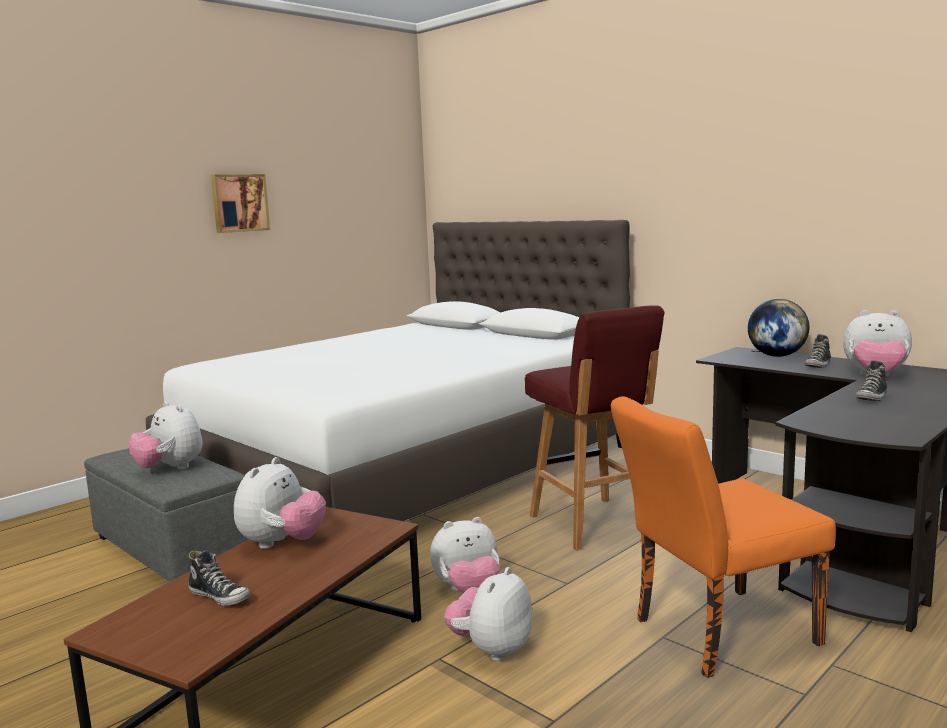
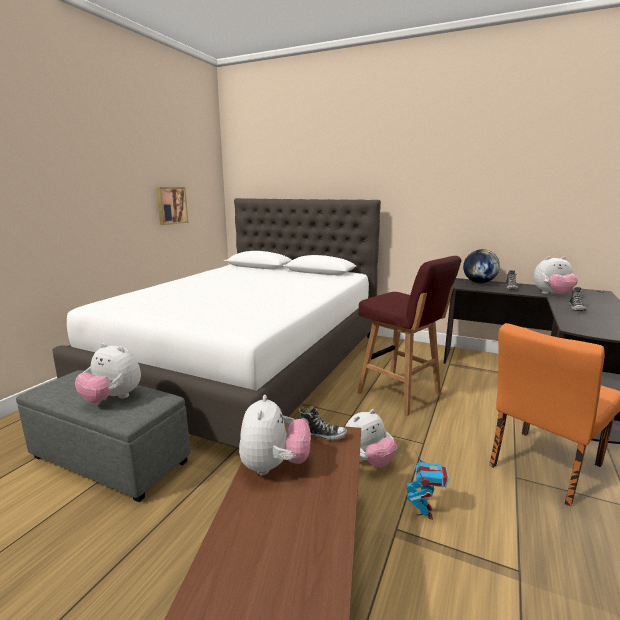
camera: 20 degrees left, 5 degrees up
(220, 596) = (273, 544): shoe -> shoe (321, 435)
(239, 203) = (108, 177): picture -> picture (171, 205)
(491, 649) = (424, 511): plush toy -> toy robot

